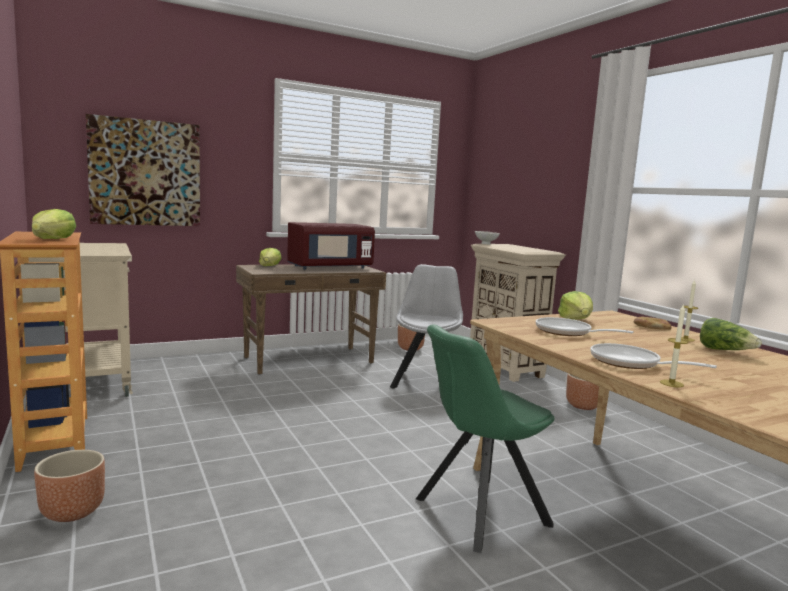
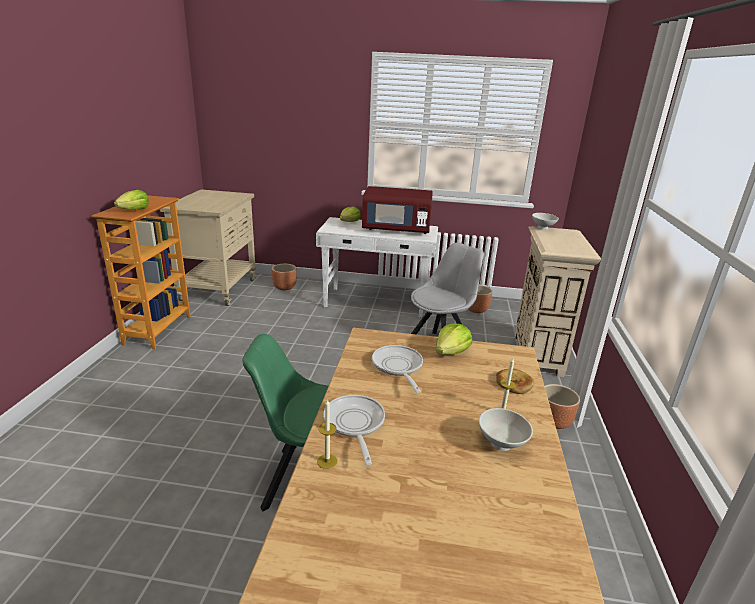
camera: 35 degrees right, 15 degrees up
(73, 511) = (114, 381): brown planter -> brown planter (285, 287)
(145, 173) = (271, 139): picture -> none
(309, 360) = (376, 302): brown console table -> white console table
(725, 351) = (502, 443): lettuce -> white bowl

